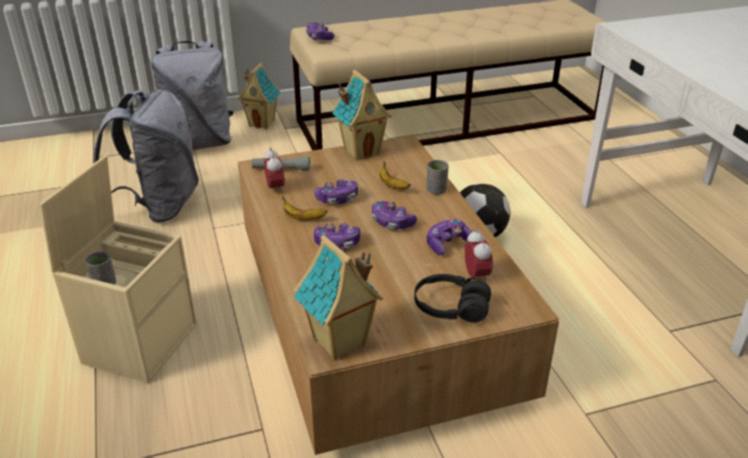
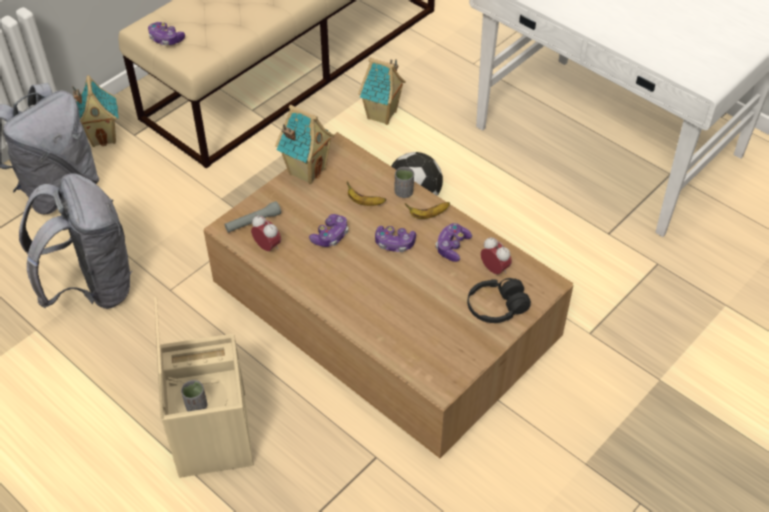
camera: 30 degrees left, 15 degrees up
(303, 218) = (319, 270): banana -> banana (428, 215)
(337, 243) = (368, 284): game controller -> none
(340, 343) = (443, 374): toy house -> toy house (382, 115)

